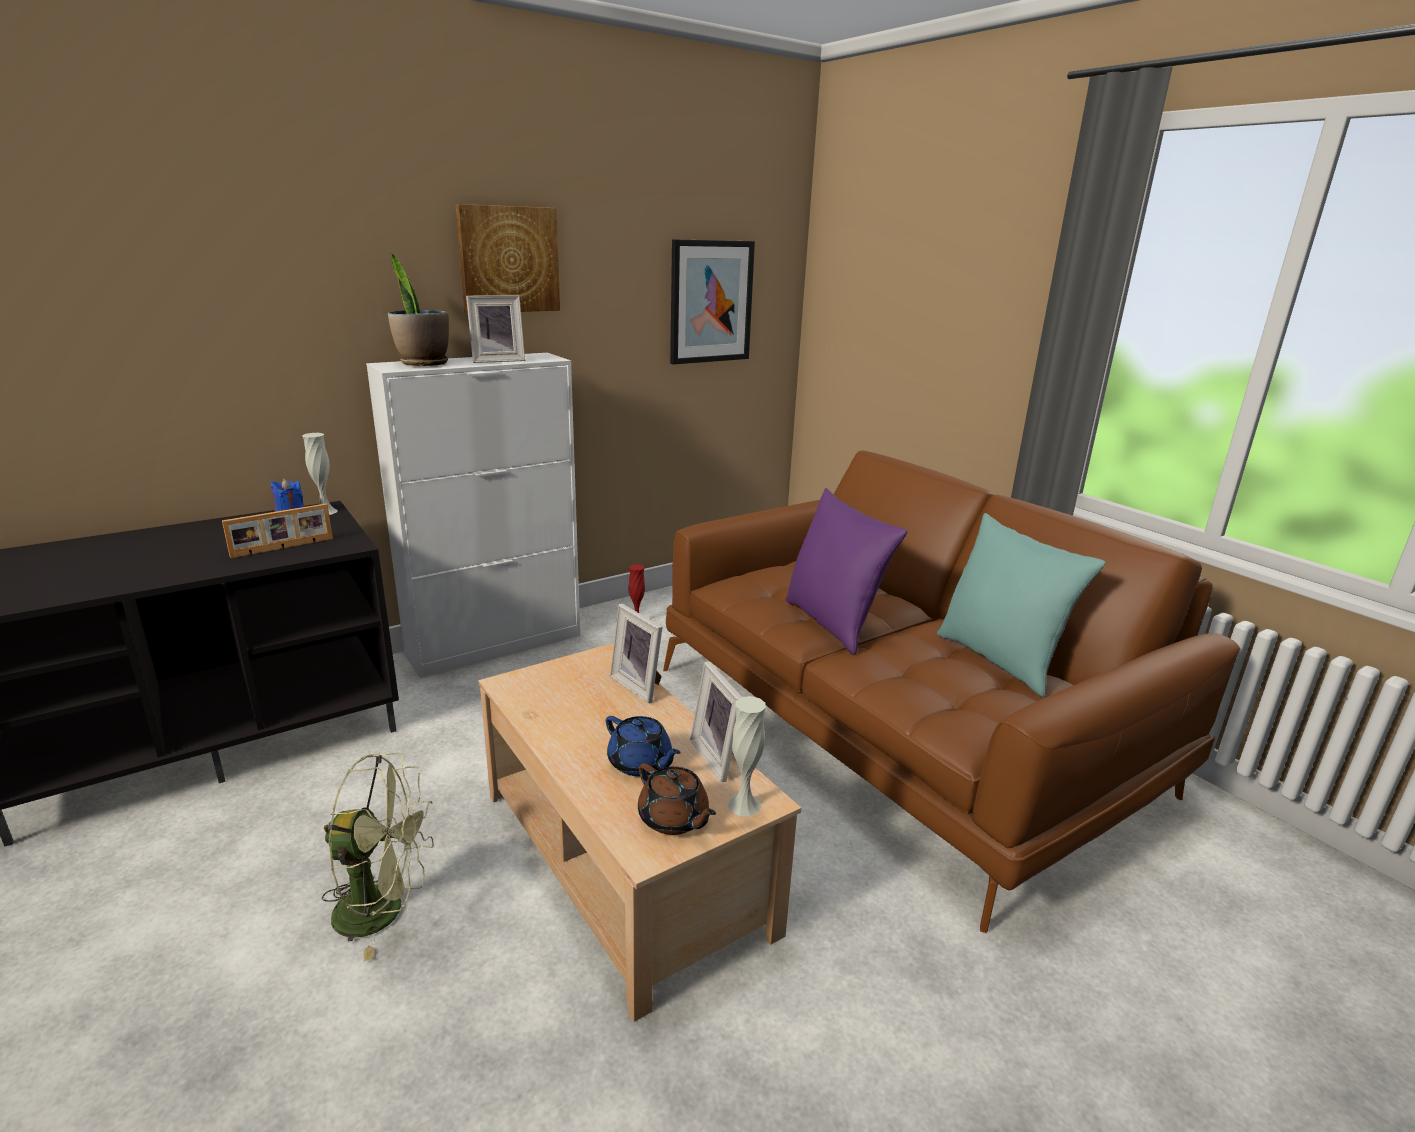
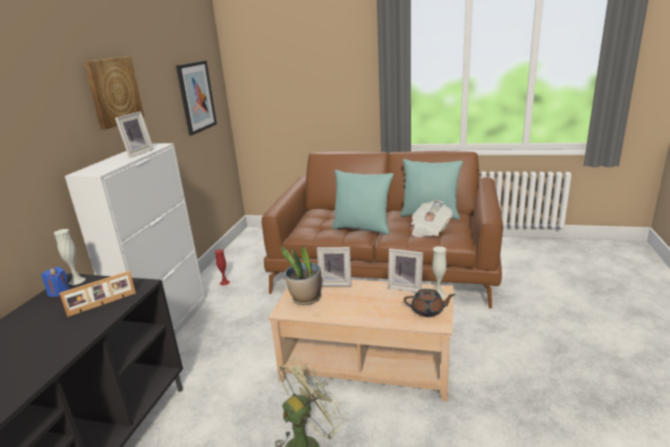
camera: 40 degrees left, 0 degrees up
(283, 548) = (102, 304): picture frame -> picture frame turned 45 degrees clockwise
(423, 363) = (102, 166): potted plant -> potted plant (306, 298)
(640, 763) = (387, 304): blue teapot -> none
(833, 623) = (362, 228): purple pillow -> turquoise pillow
(942, 684) = (429, 230): none -> newspaper

